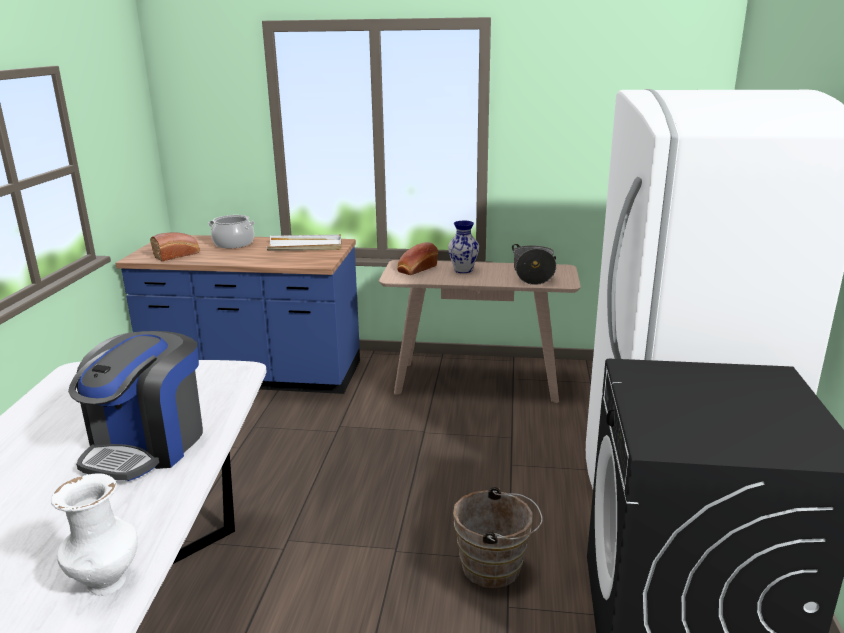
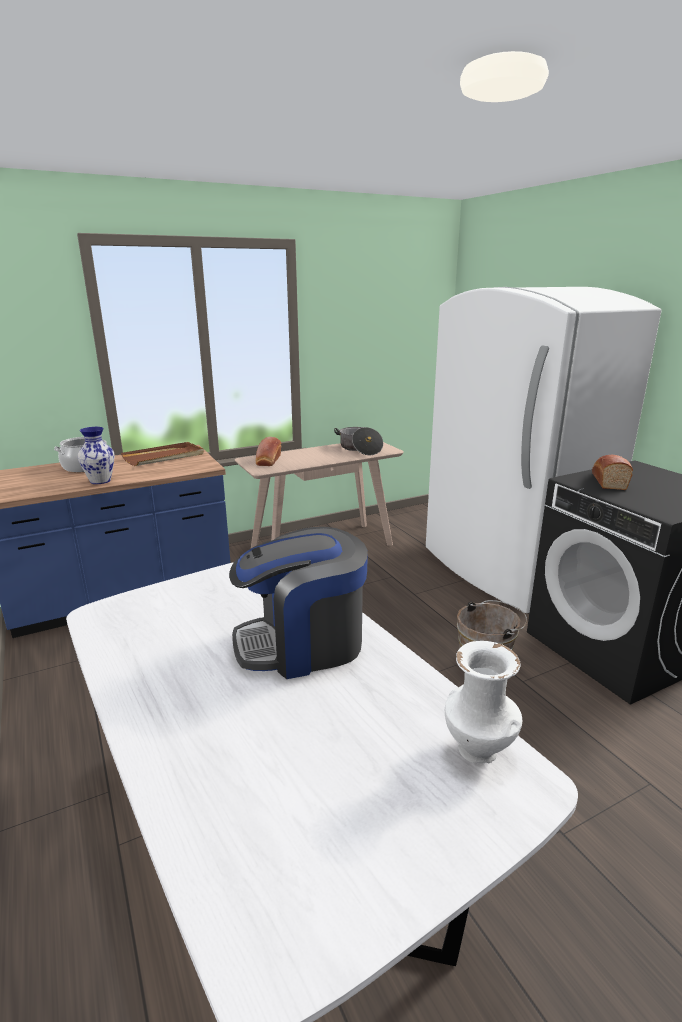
camera: 35 degrees left, 0 degrees up
(147, 445) = (302, 644): coffee machine -> coffee machine turned 90 degrees clockwise
(178, 255) = (39, 486): bread -> bread (608, 481)
(305, 246) = (164, 457): white tray -> brown tray
(462, 270) = (305, 455): vase -> vase (100, 481)

